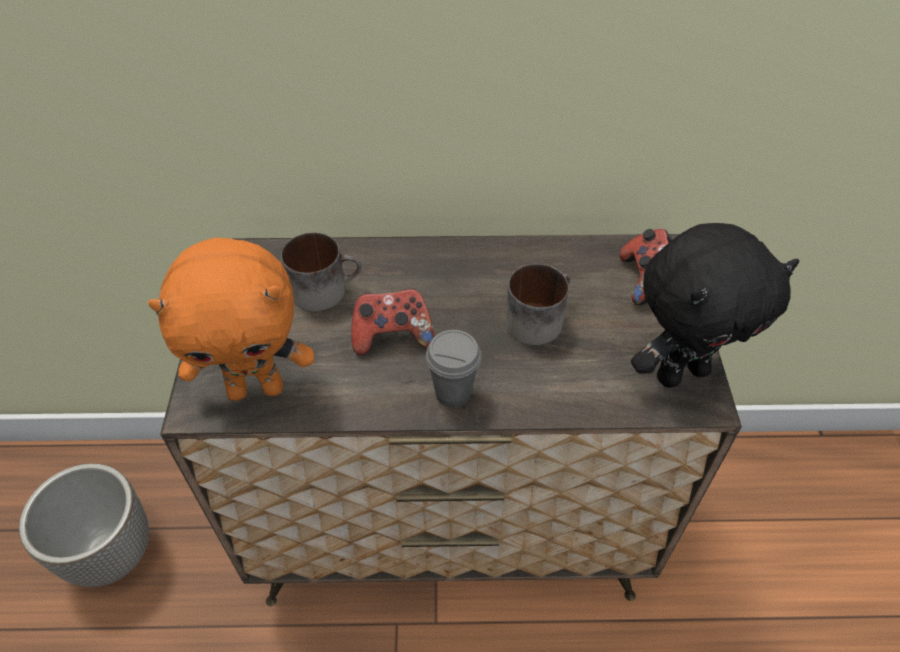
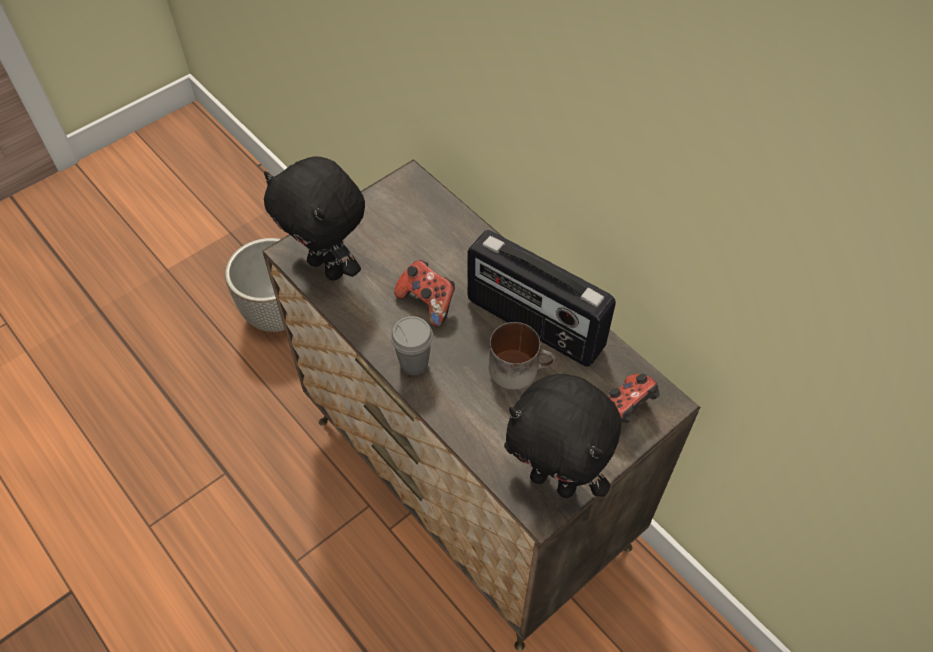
camera: 50 degrees right, 5 degrees up
(257, 388) = (328, 267): orange plush toy -> black plush toy
(325, 288) = (431, 242): mug -> none
(500, 278) = (533, 325): none -> radio

